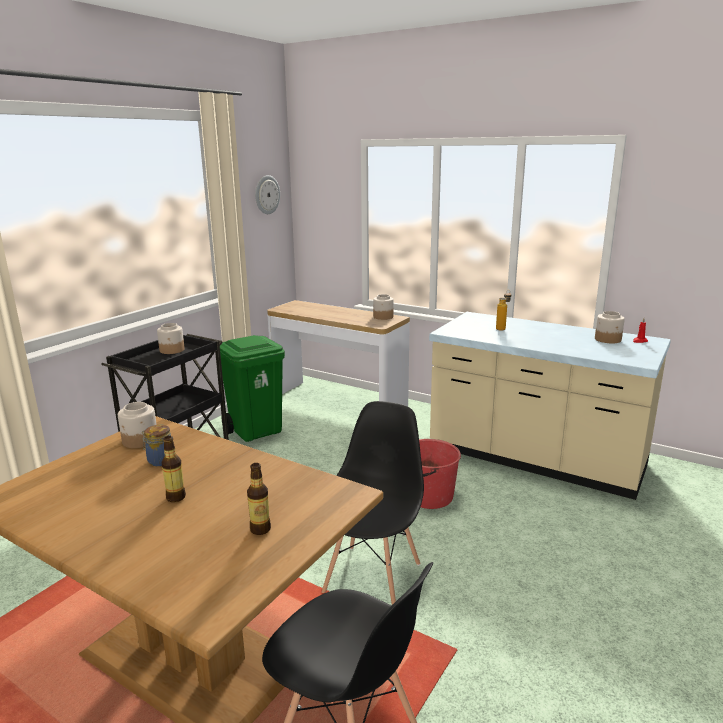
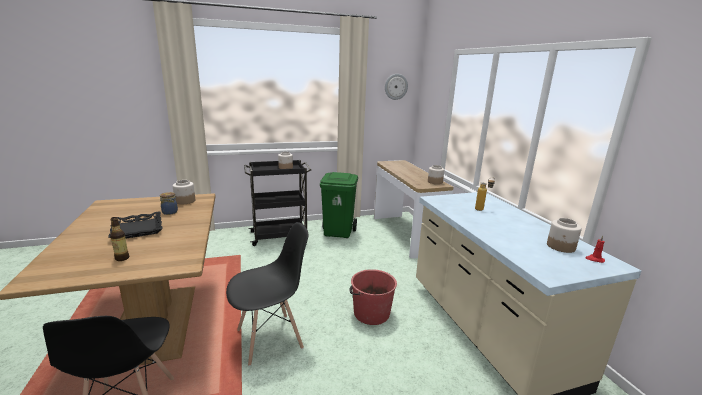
camera: 40 degrees right, 0 degrees up
(176, 497) = (137, 229): bottle -> black tray

